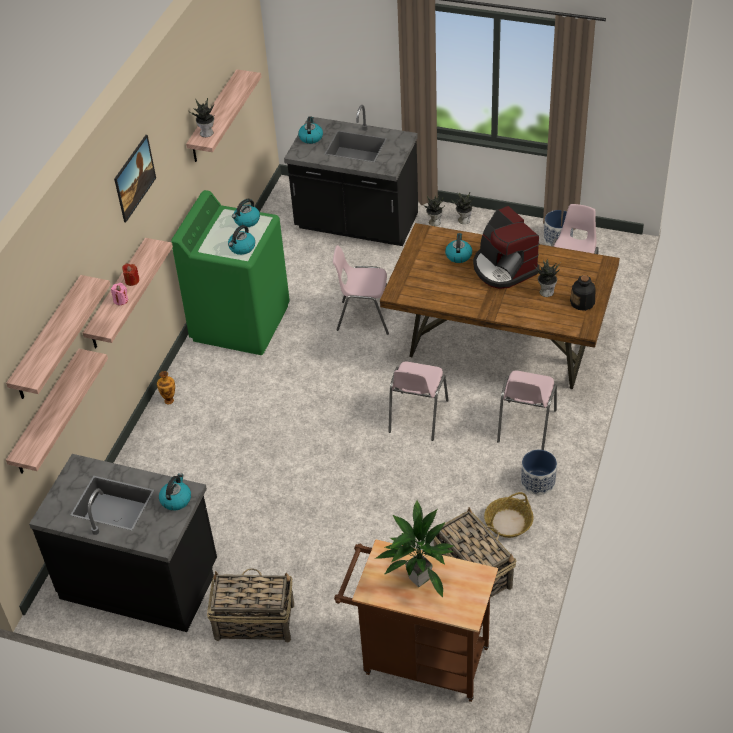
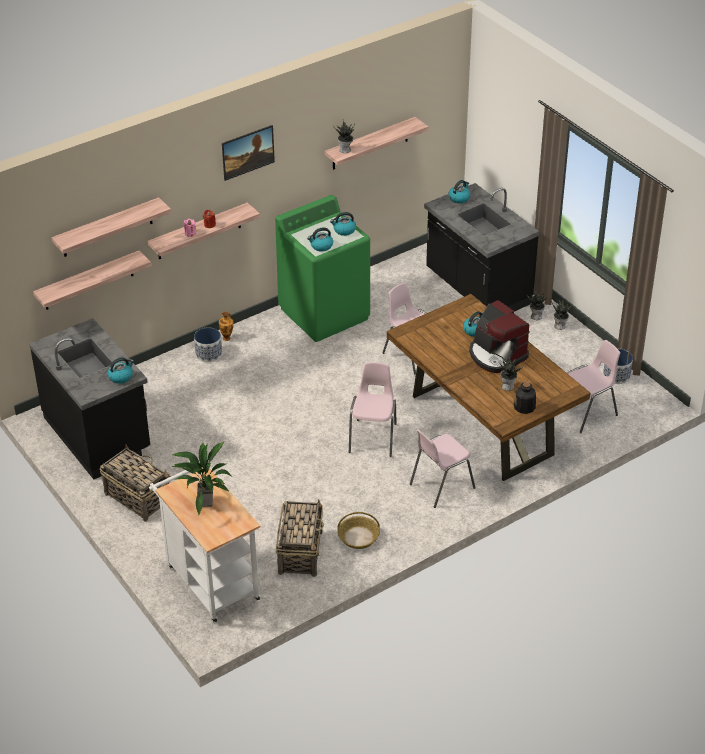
camera: 35 degrees right, 5 degrees down
(417, 417) = (374, 438): pink chair -> pink chair turned 135 degrees clockwise
(418, 659) = (209, 580): brown cart -> white cart
(503, 268) = (496, 355): coffee machine -> coffee machine turned 45 degrees counterclockwise
(537, 482) = (407, 525): planter -> planter (208, 354)

